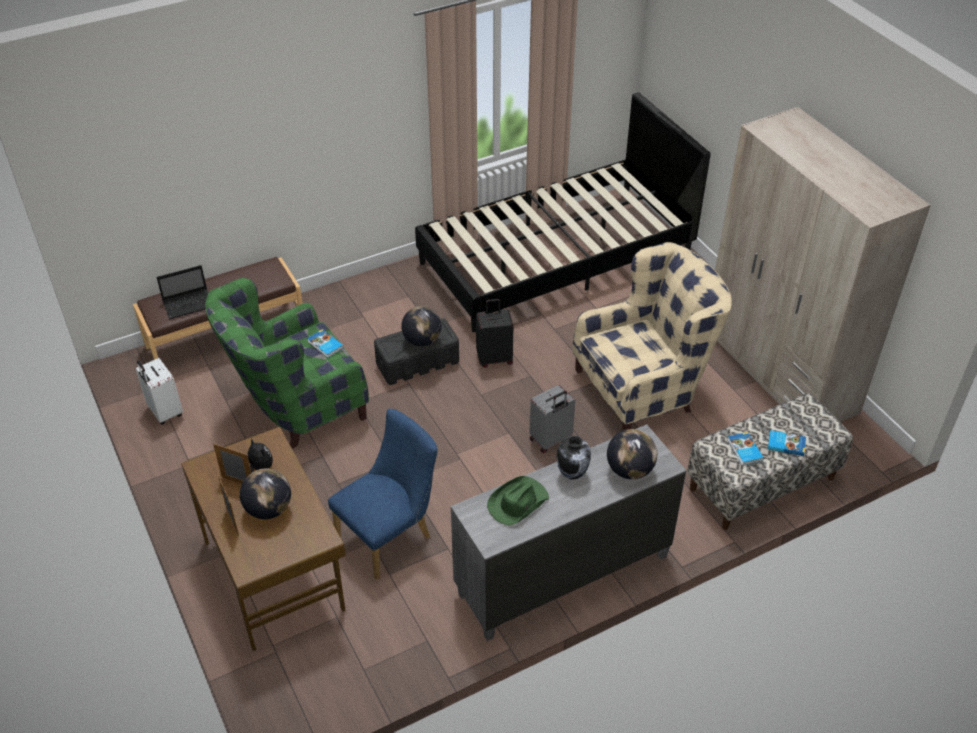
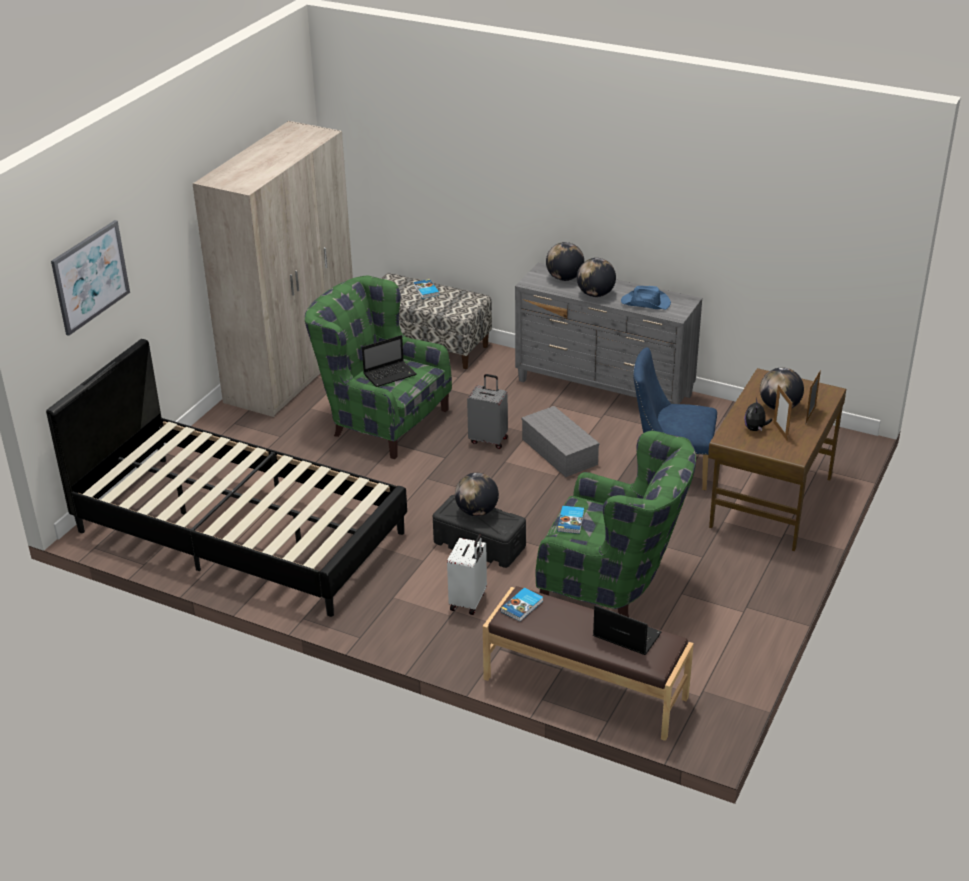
camera: 125 degrees left, 10 degrees down
(164, 412) = (719, 663): white suitcase -> white suitcase (469, 601)
(487, 476) = (561, 452): none -> grey storage box
(494, 358) = (425, 505): black suitcase -> none
(517, 503) = (646, 303): green hat -> blue hat
(572, 474) = (595, 294): vase -> globe
(634, 348) = (390, 374): none -> laptop
(644, 388) = (380, 420): beige armchair -> green armchair
(699, 57) = (90, 277): none -> picture
(744, 450) = (450, 302): book -> book (522, 606)

